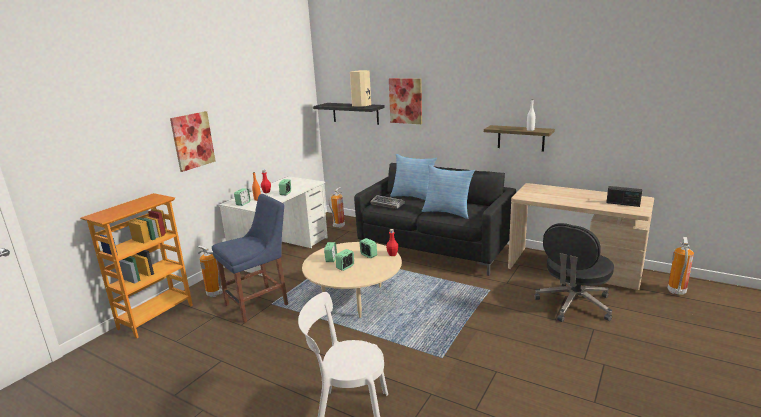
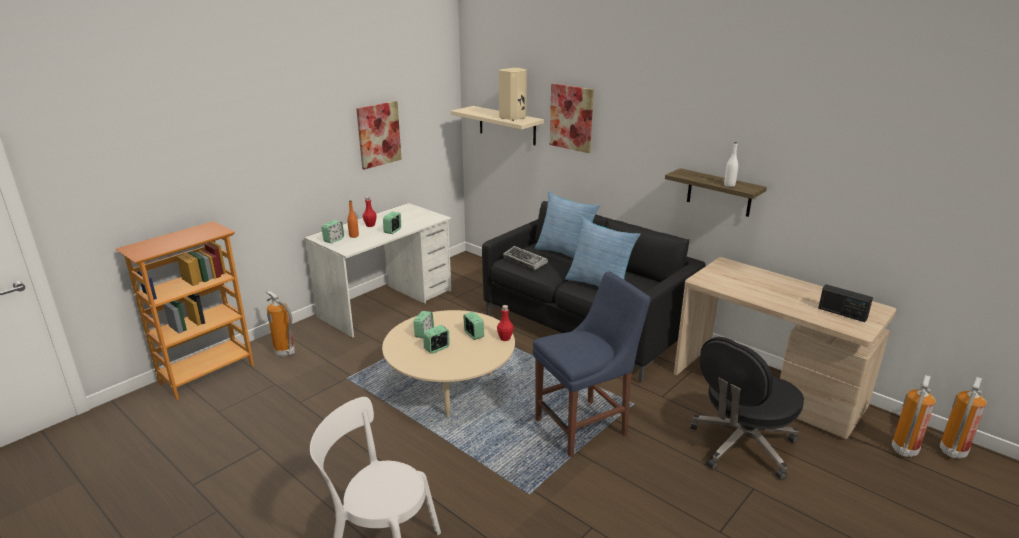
camera: 10 degrees right, 5 degrees up
(192, 140) = (272, 155): picture -> picture (378, 134)
(260, 303) = (333, 375): blue chair -> blue chair (585, 426)
(338, 226) = (472, 275): fire extinguisher -> fire extinguisher (952, 452)
(355, 113) = (507, 125): black shelf -> beige shelf

